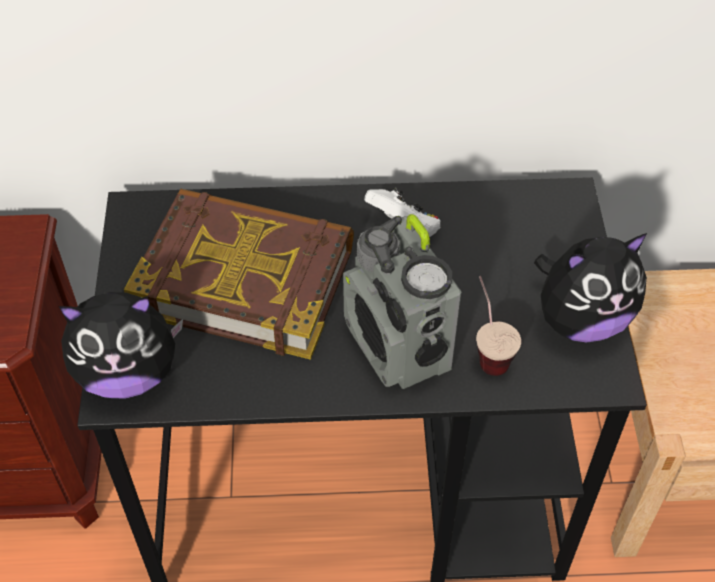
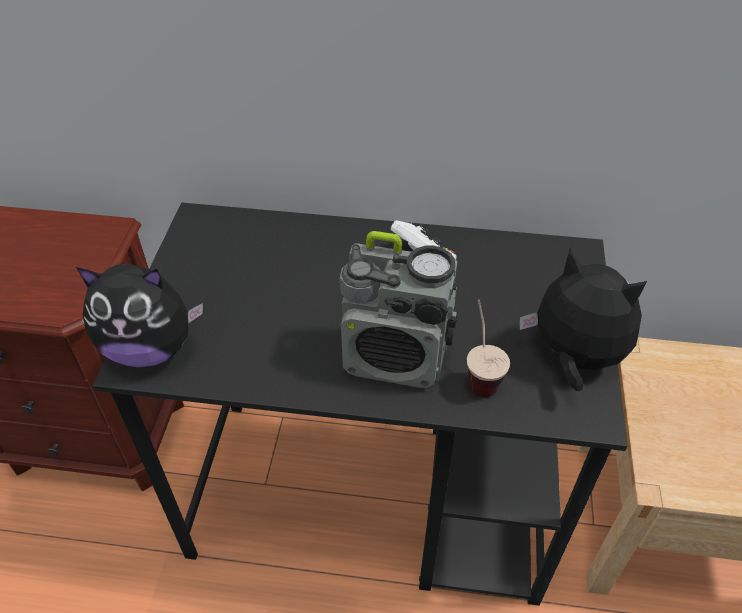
camera: 10 degrees right, 5 degrees down
(246, 279) = (275, 283): book -> none
(398, 347) = (396, 358): radio -> radio turned 60 degrees counterclockwise
(581, 319) = (573, 358): plush toy -> plush toy turned 135 degrees counterclockwise

